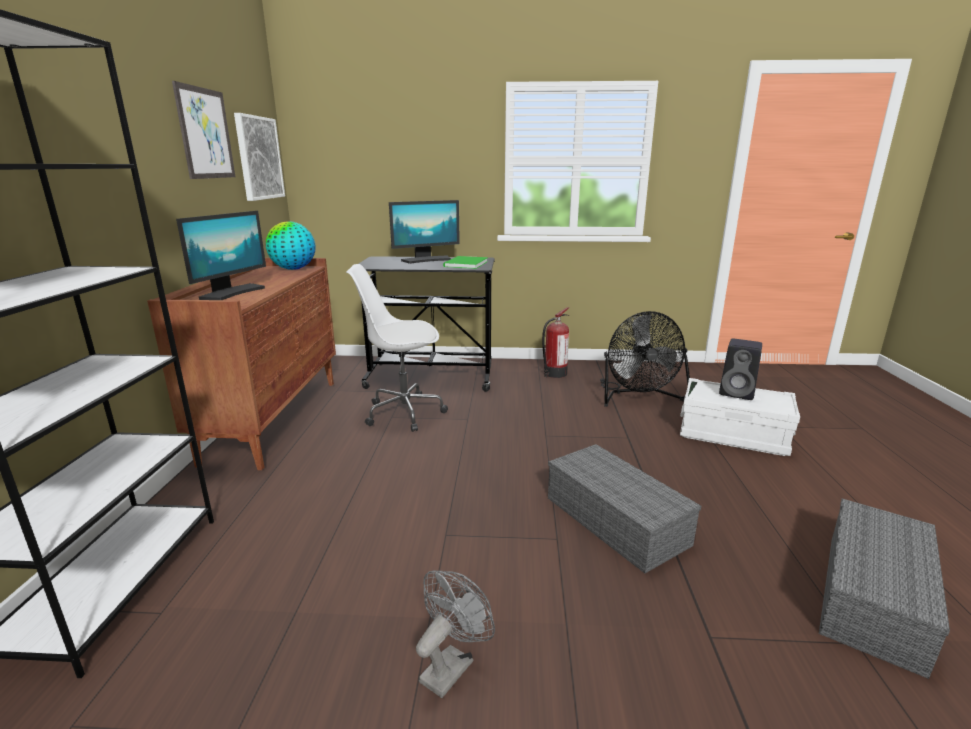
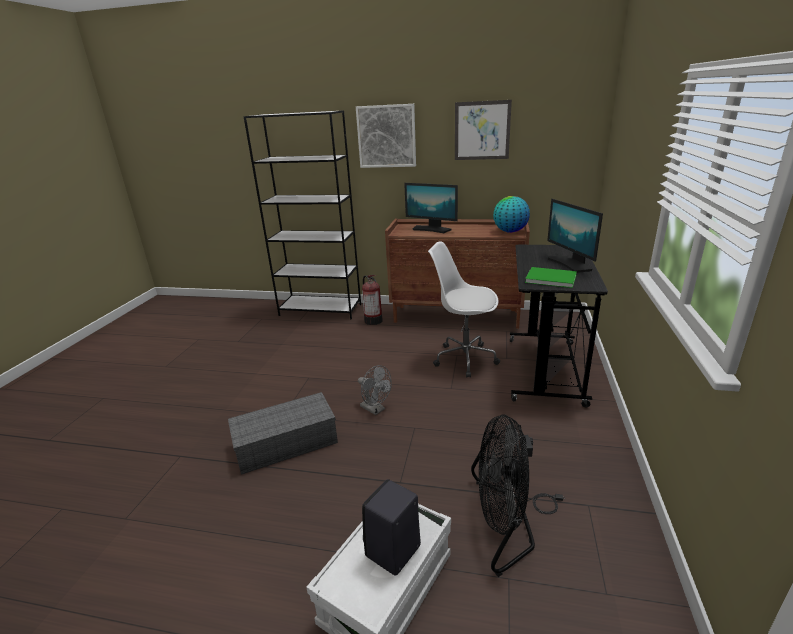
camera: 100 degrees right, 5 degrees up
(259, 158) = (556, 143): picture -> picture (386, 136)
(402, 413) = (463, 359): white office chair -> white office chair turned 75 degrees counterclockwise
(451, 665) = (229, 378): grey fan -> grey fan (375, 409)
(554, 374) = (577, 456): fire extinguisher -> fire extinguisher (372, 320)
(874, 600) = (133, 553): grey storage box -> none

